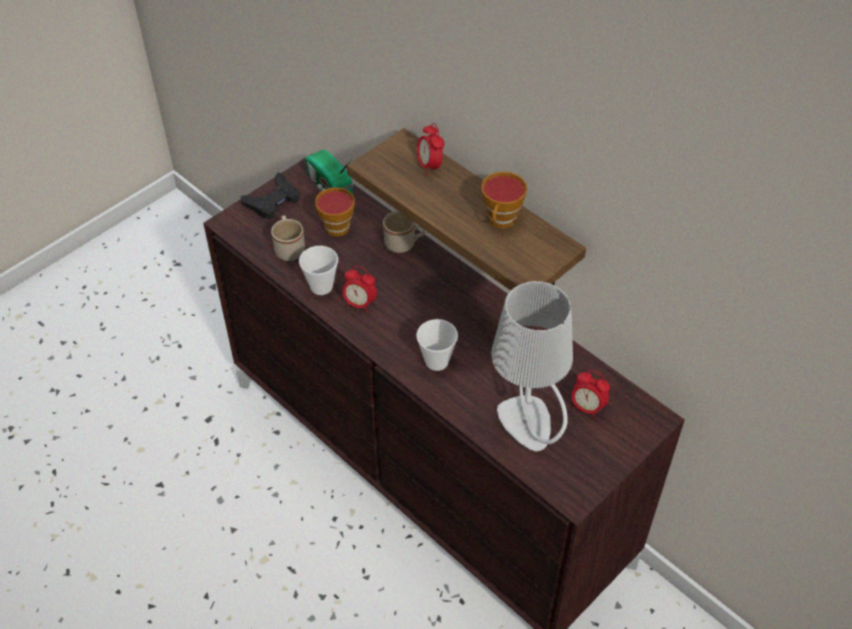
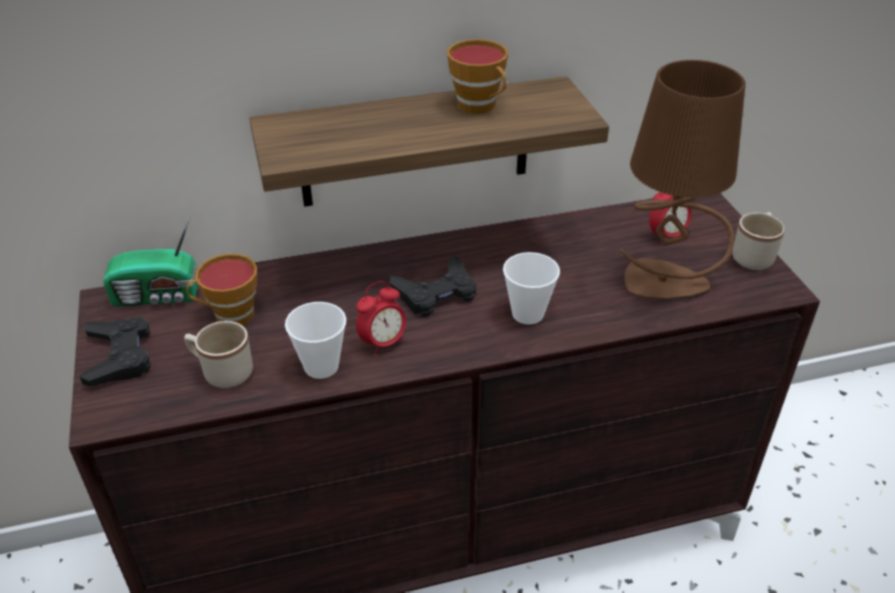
camera: 60 degrees left, 10 degrees down
(404, 243) = (322, 270): beige mug -> beige mug (754, 256)
(423, 307) = (436, 293): none -> black game controller
(430, 166) = (339, 120): alarm clock -> none
(527, 423) = (664, 282): grey table lamp -> brown table lamp

